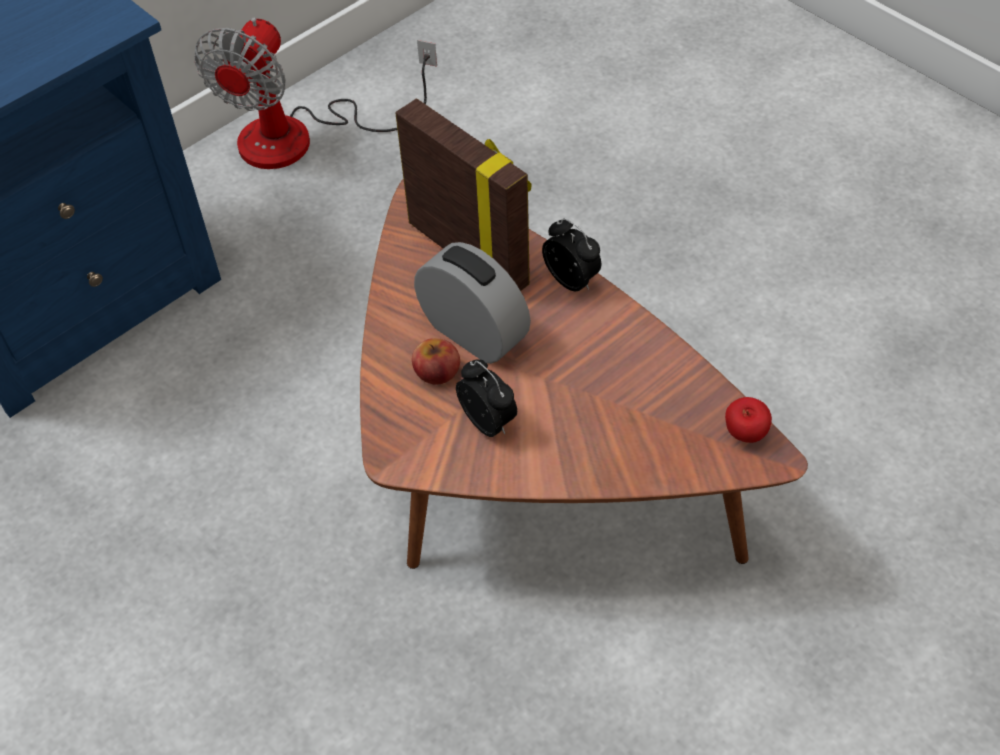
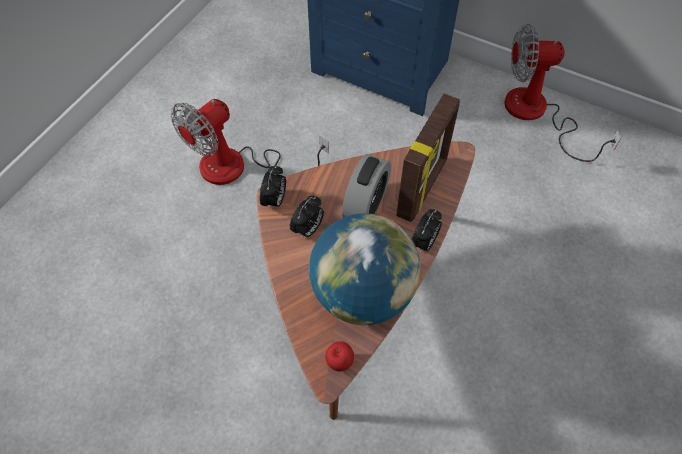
camera: 70 degrees right, 5 degrees up
(184, 596) = (239, 168): none -> fan
(409, 457) = (275, 201): none -> alarm clock
(437, 371) = (334, 197): apple -> none
(635, 377) = (363, 293): none -> globe

